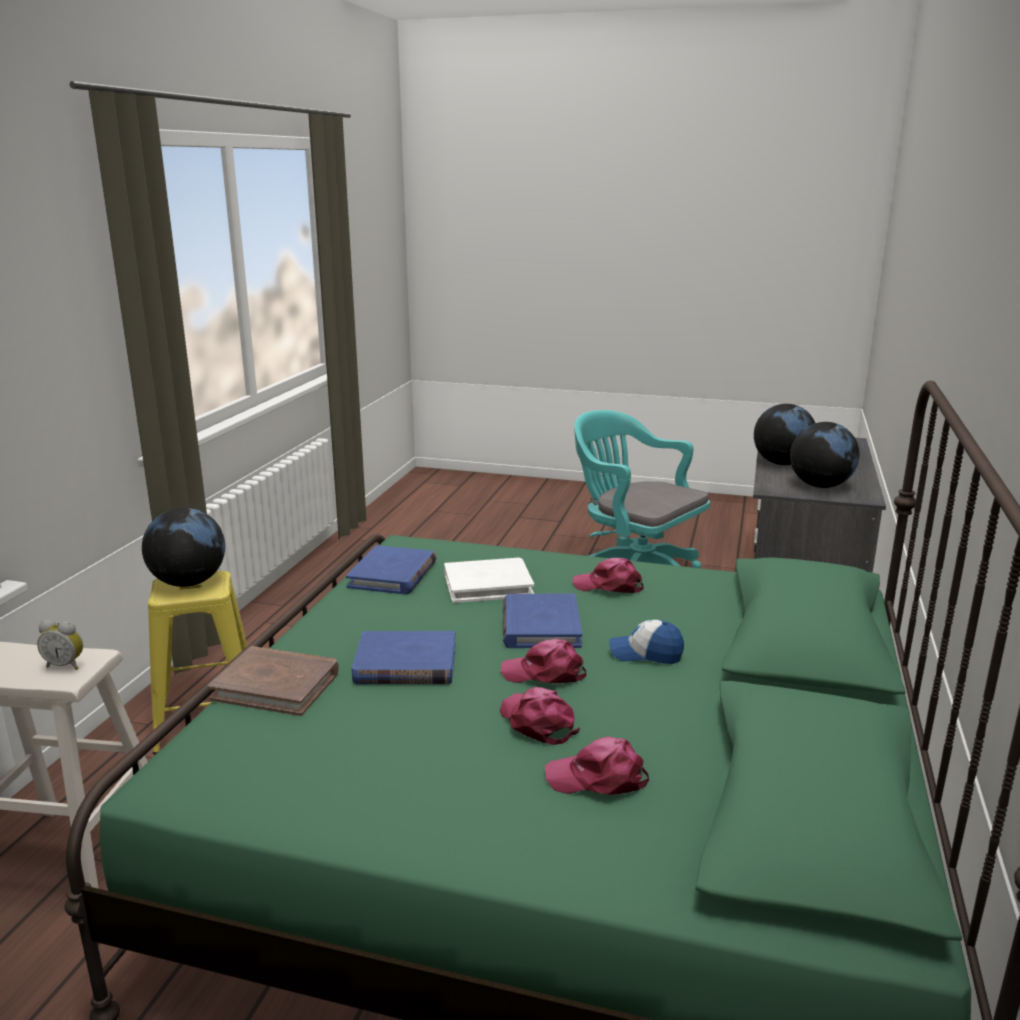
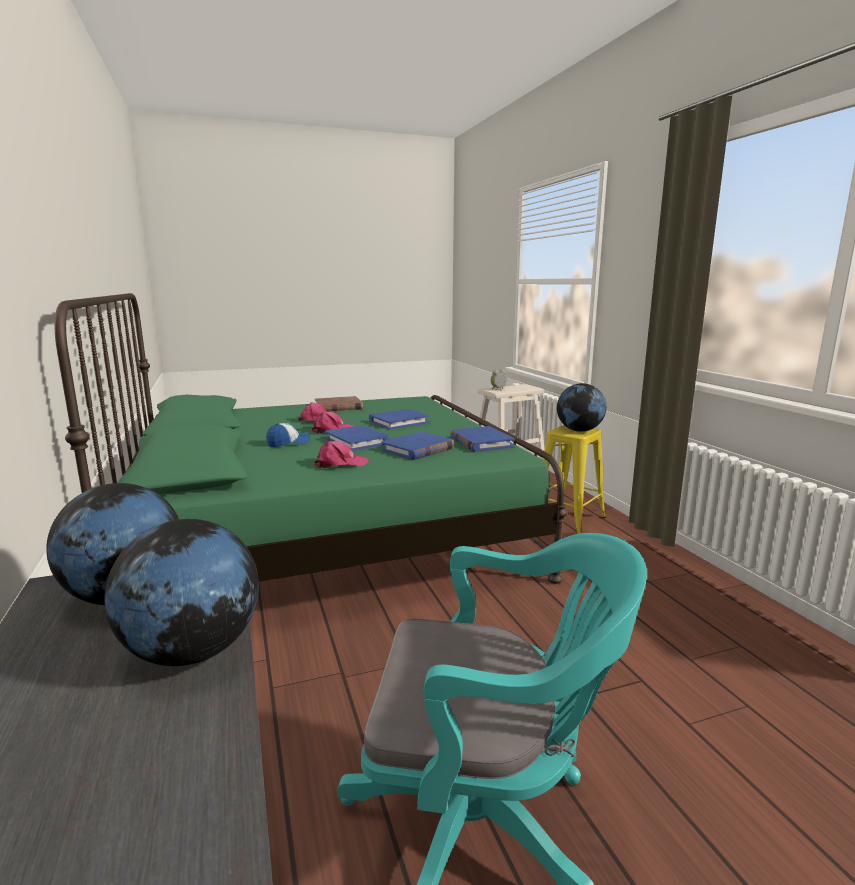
camera: 145 degrees right, 5 degrees down
(276, 685) = (435, 411): brown book -> brown book (338, 407)
(487, 584) = (418, 449): white book -> blue book
(598, 778) = (282, 417): pink cap -> none

